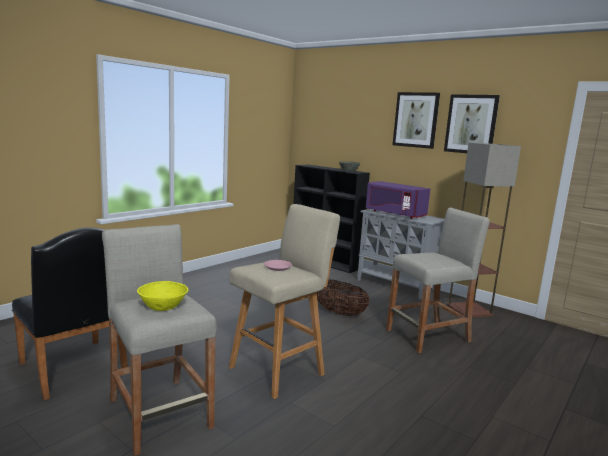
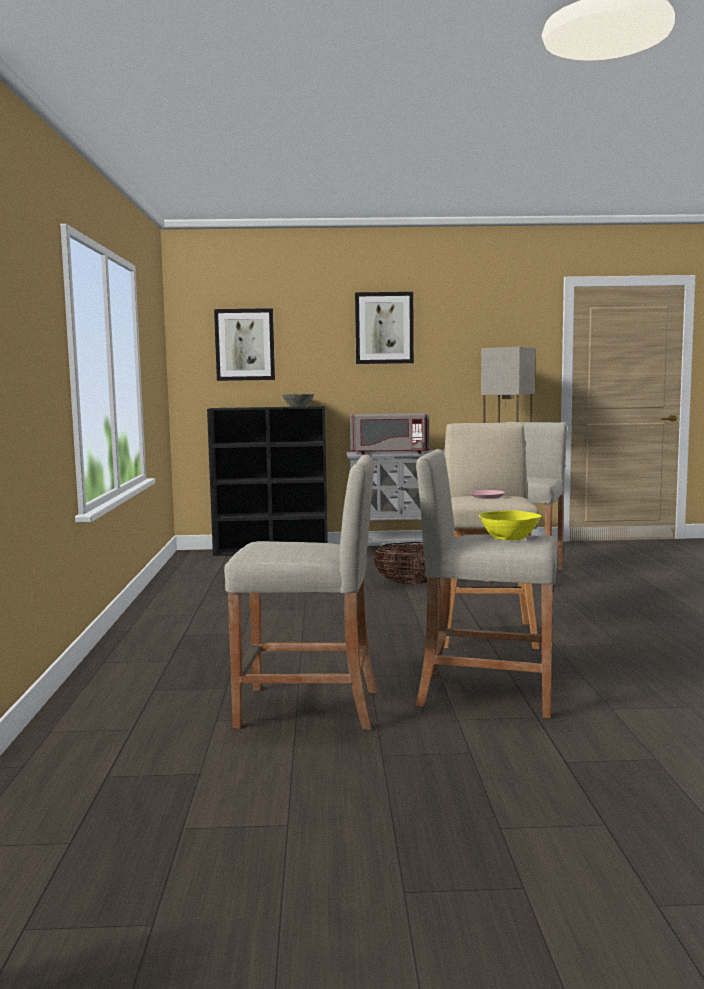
camera: 40 degrees left, 5 degrees down
(75, 370) = (308, 708): black chair -> beige stool
(394, 214) = (389, 453): purple microwave -> grey microwave
(471, 124) = (457, 329): picture -> picture (245, 344)

